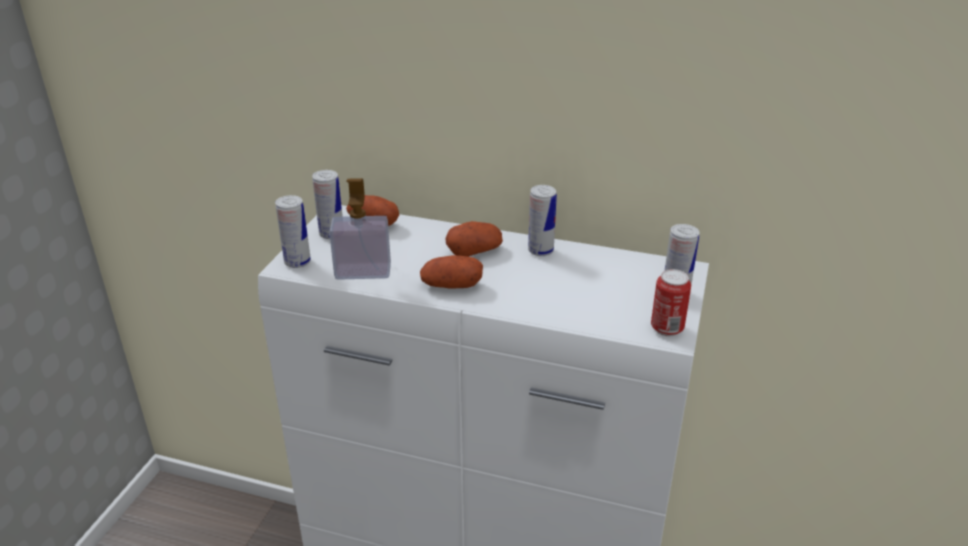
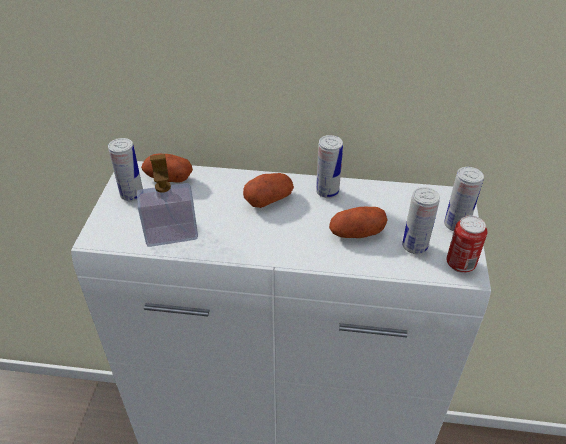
camera: 10 degrees left, 10 degrees up
(297, 262) = (106, 231): can -> can (414, 246)
(451, 286) = (257, 240): potato -> potato (356, 233)

